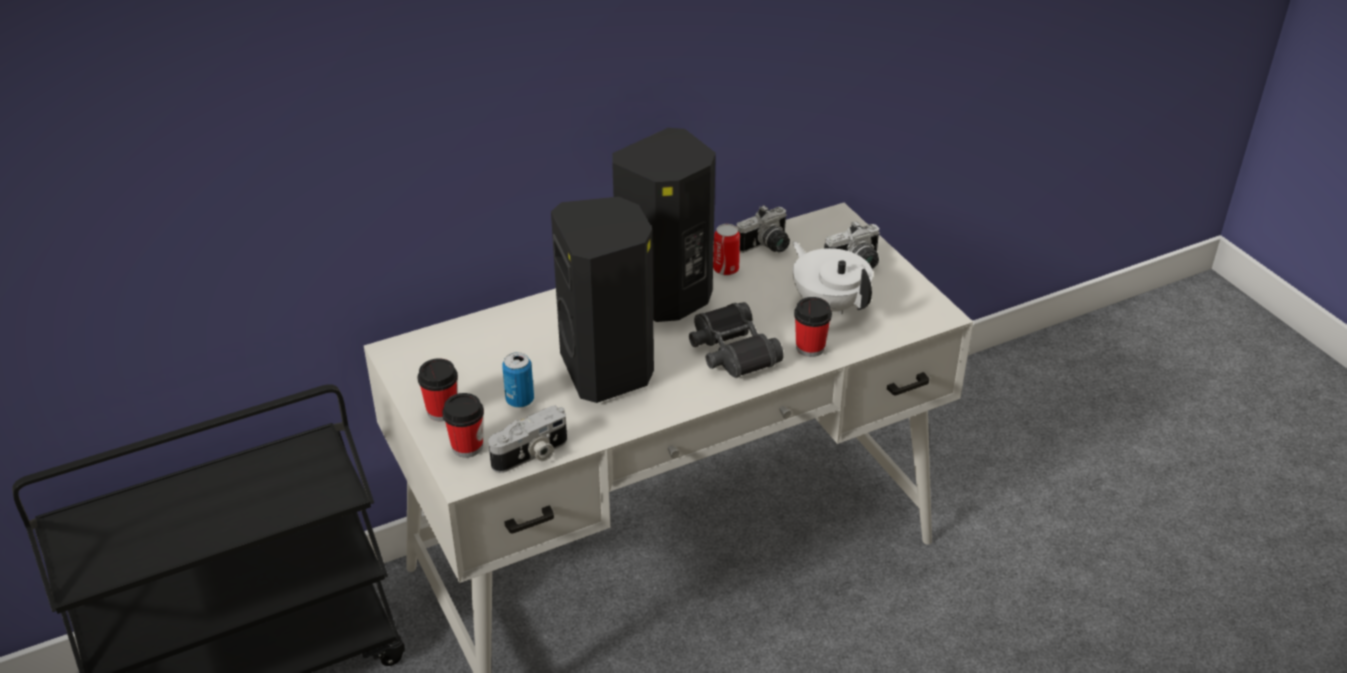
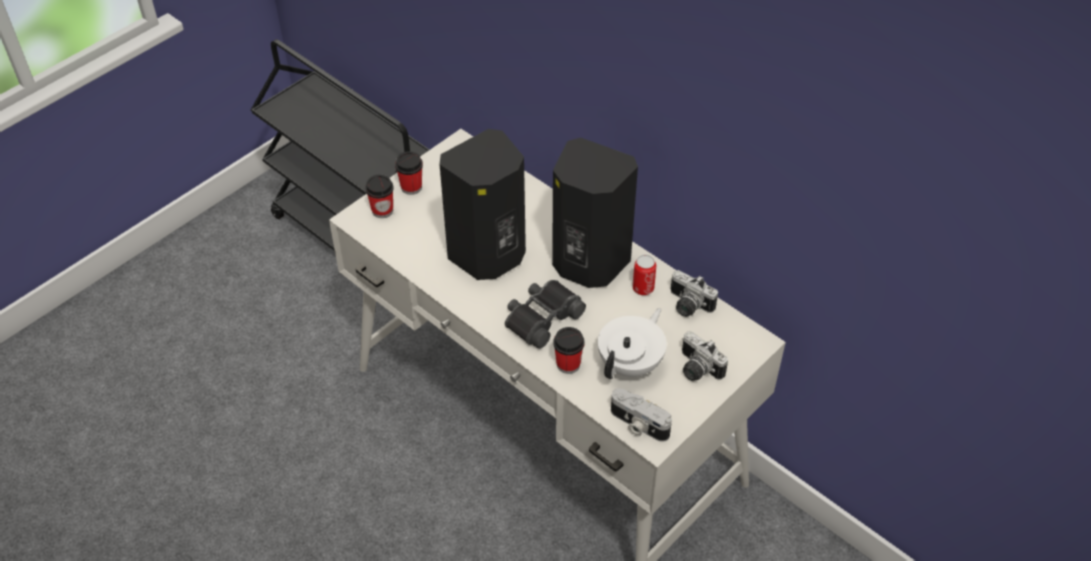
camera: 70 degrees right, 10 degrees up
(520, 400) = (437, 220): can -> none
(532, 455) = (386, 243): camera -> camera (638, 425)

